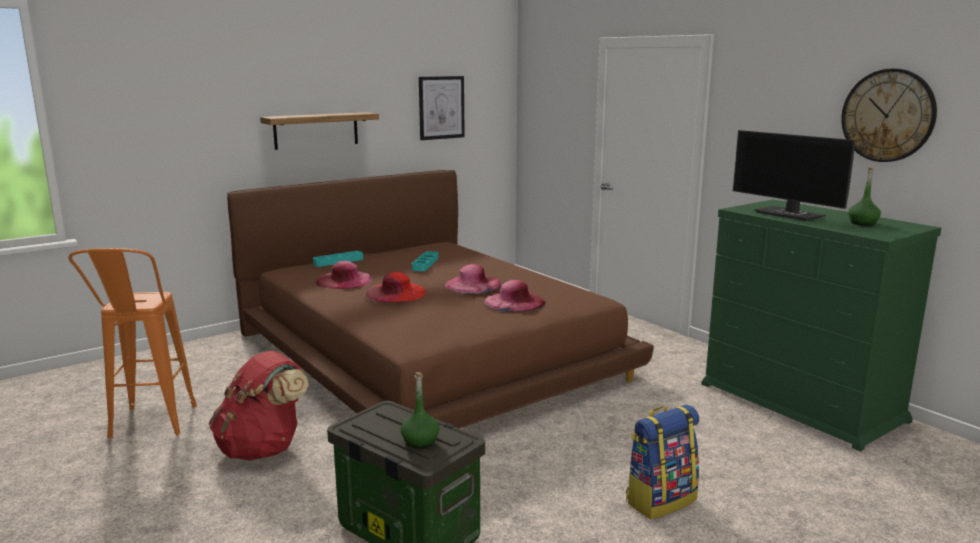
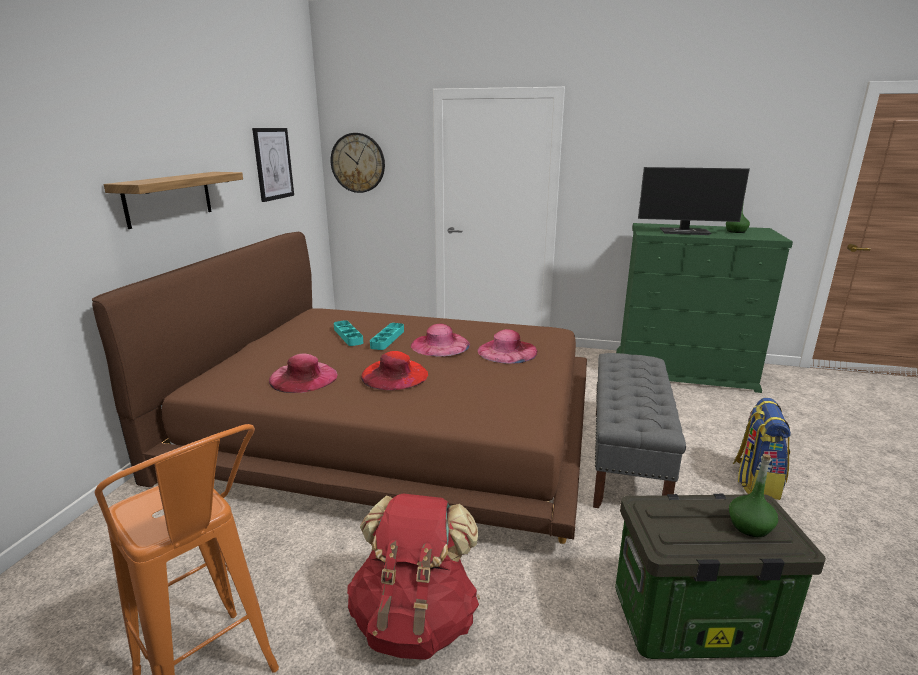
camera: 40 degrees left, 5 degrees up
(338, 261) = (249, 357): turquoise tray -> turquoise tray (387, 339)
(570, 437) = (626, 458): none -> grey bench
(888, 115) = (726, 150): wall clock -> wall clock (358, 163)

